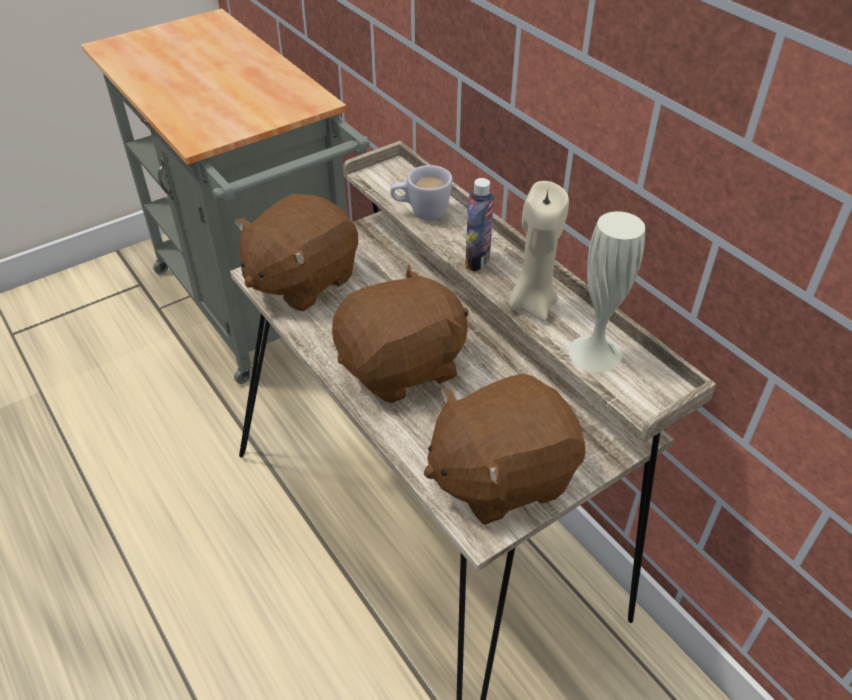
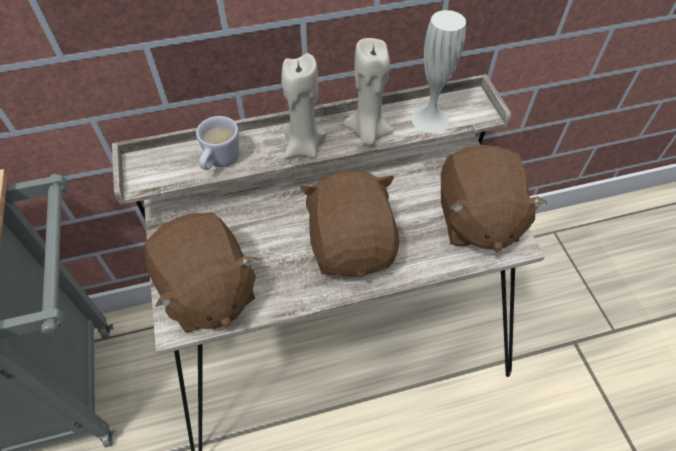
camera: 70 degrees left, 10 degrees up
(477, 261) = (303, 147): bottle -> beige candle

